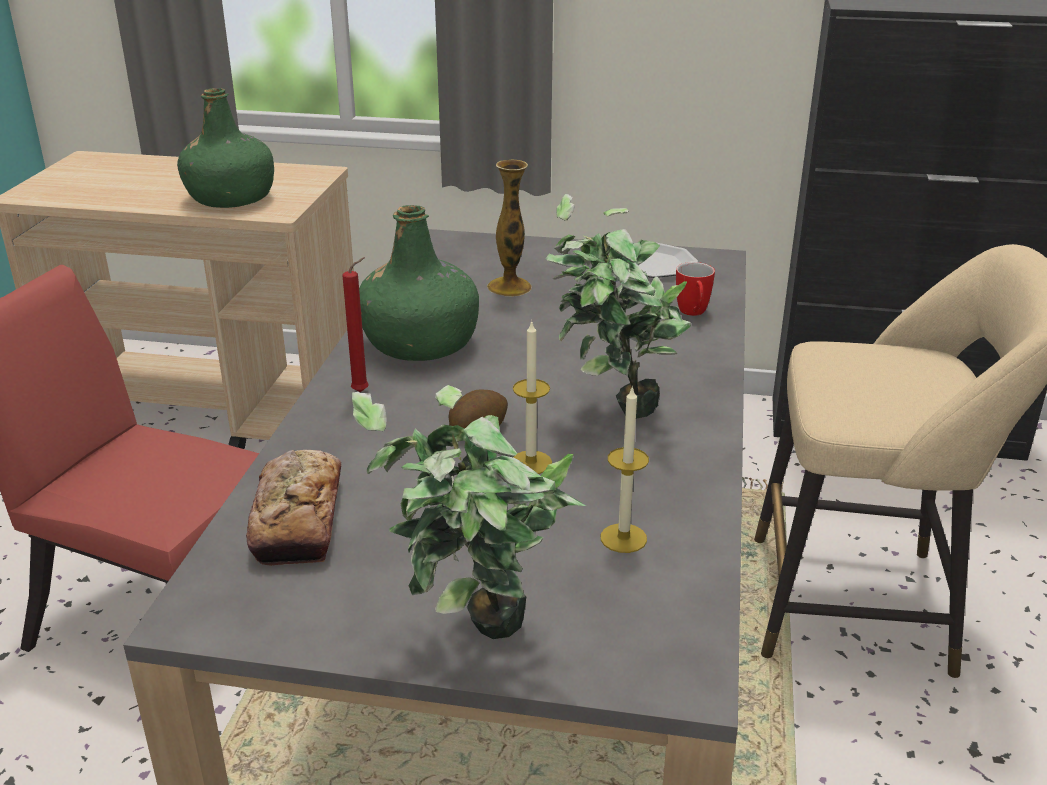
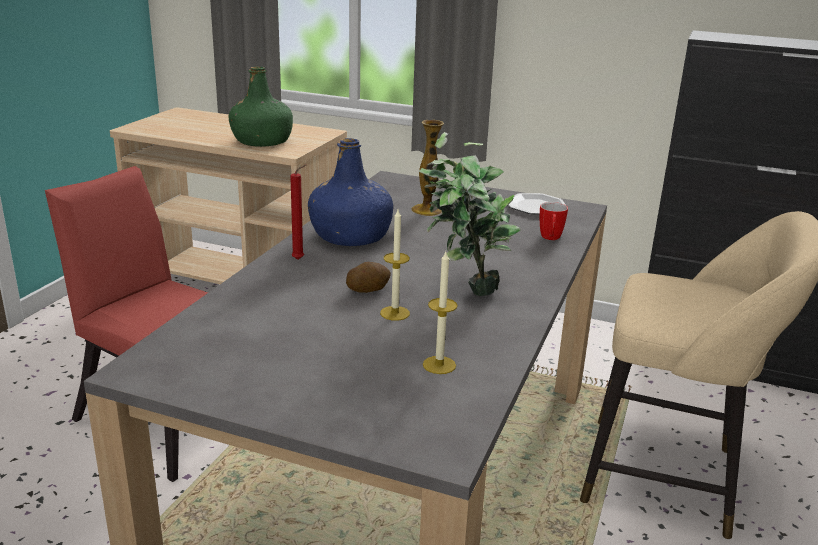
camera: 10 degrees right, 5 degrees down
(298, 519) = (224, 326): bread -> none
(420, 343) = (351, 236): green bottle -> blue bottle
(474, 645) = (308, 413): potted plant -> none

